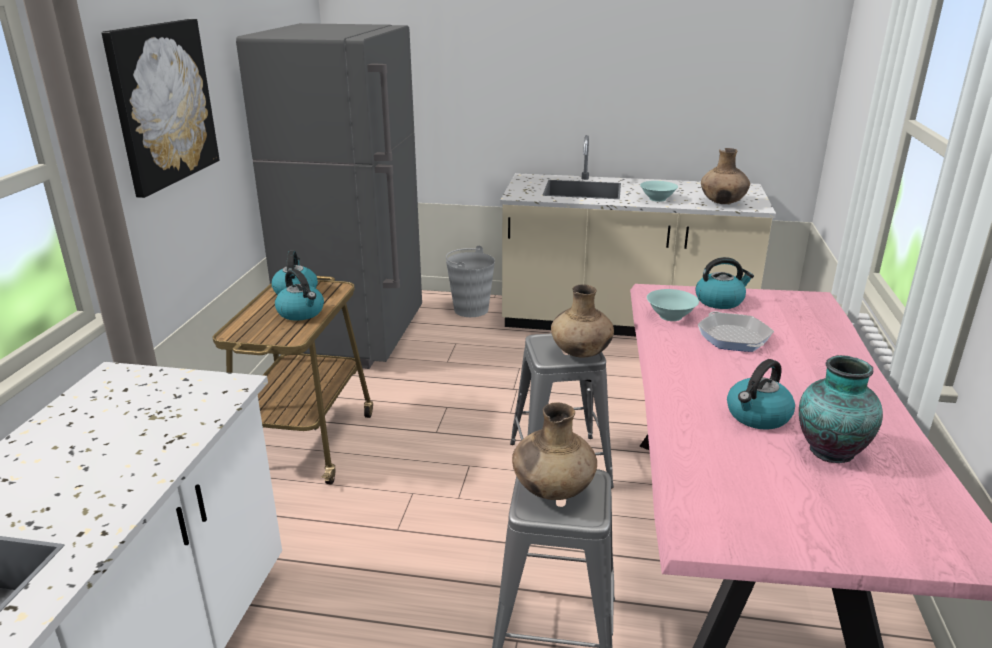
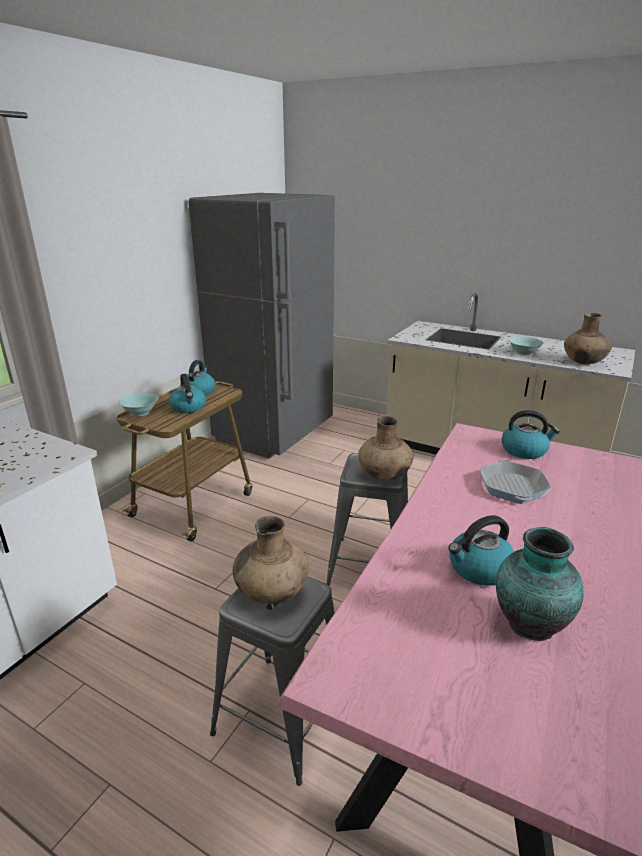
camera: 20 degrees right, 0 degrees up
(162, 104) = (109, 242): picture -> none
(470, 309) = (370, 425): grey bucket -> none
(671, 316) = (467, 457): turquoise bowl -> turquoise bowl (140, 413)

